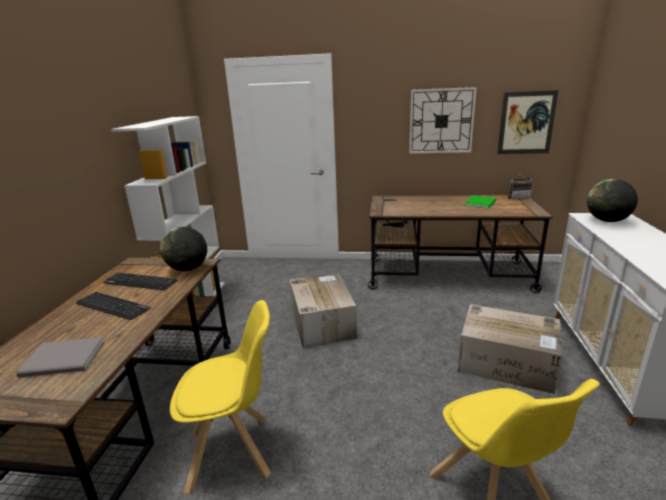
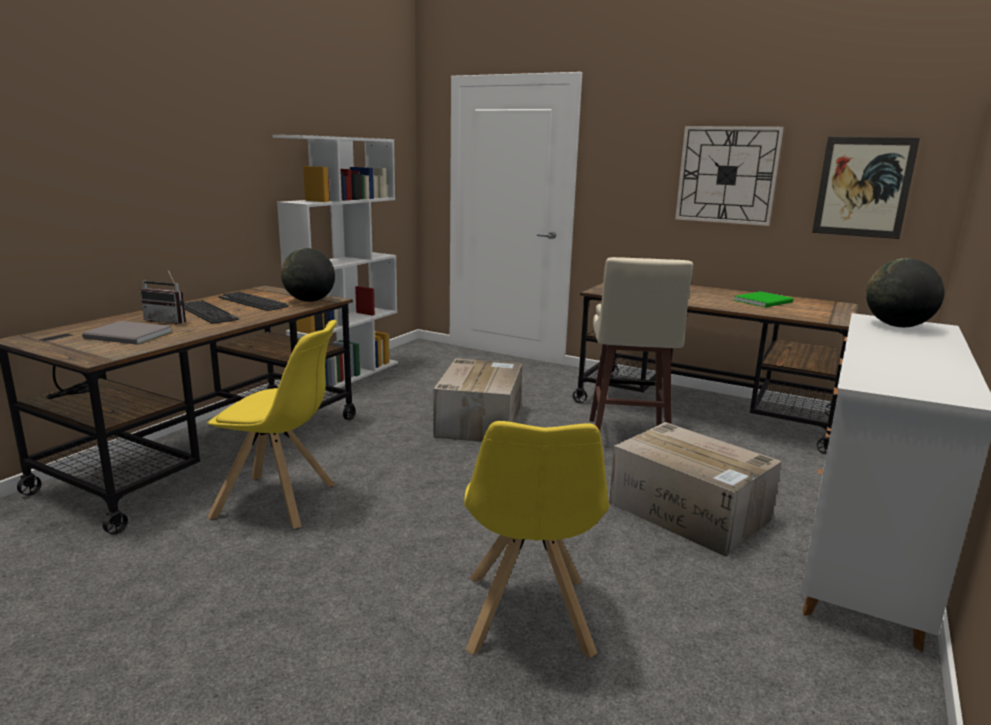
camera: 20 degrees right, 5 degrees down
(424, 311) = (627, 437): none -> beige stool
(518, 197) = (835, 304): radio -> radio (169, 320)

